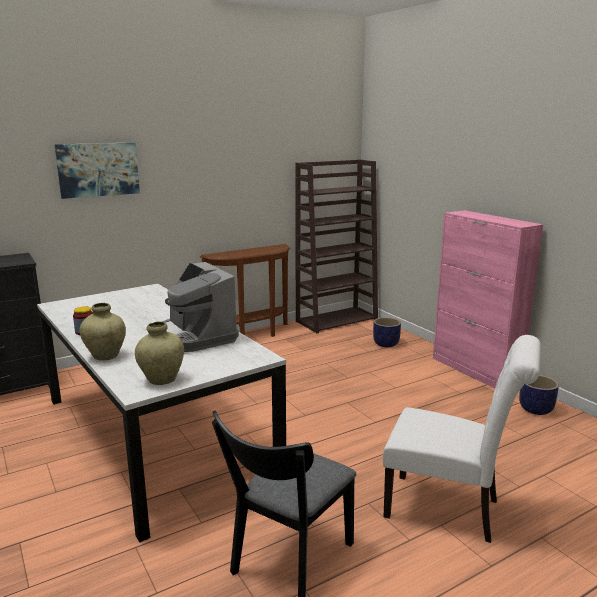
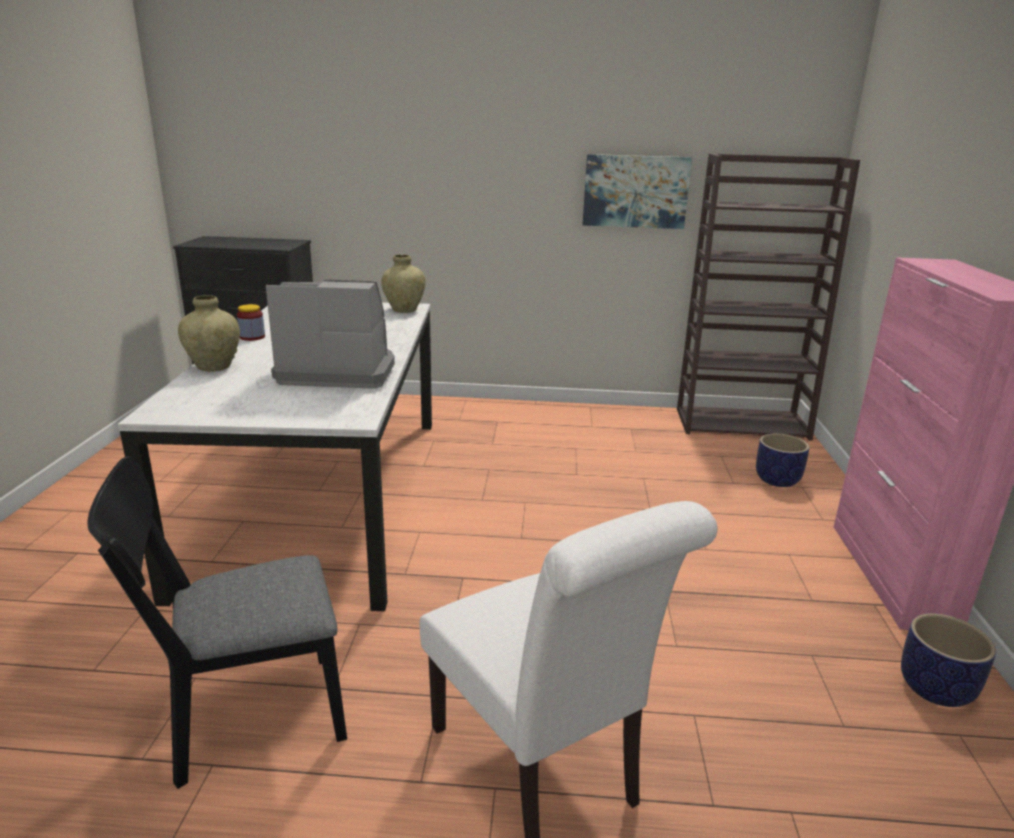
camera: 35 degrees right, 5 degrees up
(98, 169) = (400, 141): picture -> picture (635, 191)
(161, 379) = (204, 408): beige vase -> beige vase (404, 310)
(194, 337) = (337, 372): coffee machine -> coffee machine turned 90 degrees clockwise
(253, 335) = (594, 412): brown console table -> none

